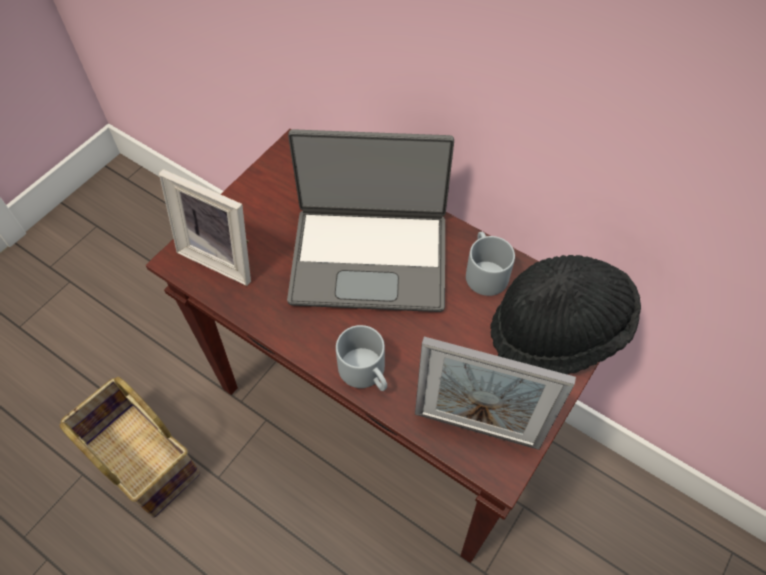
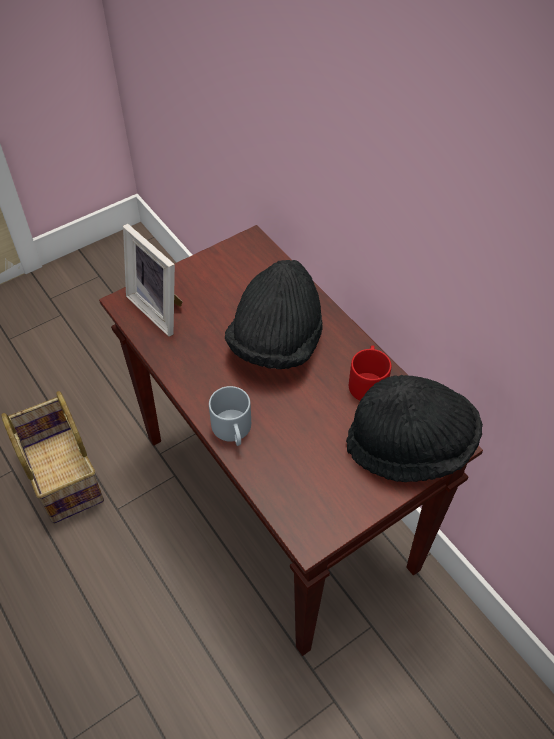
camera: 20 degrees right, 5 degrees down
(370, 257) = (276, 343): laptop -> black hat
(476, 429) = (303, 501): picture frame -> none
(483, 271) = (367, 381): grey mug -> red mug

